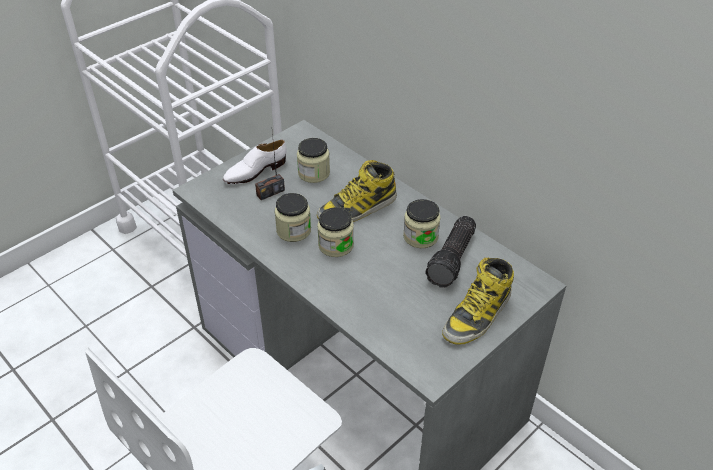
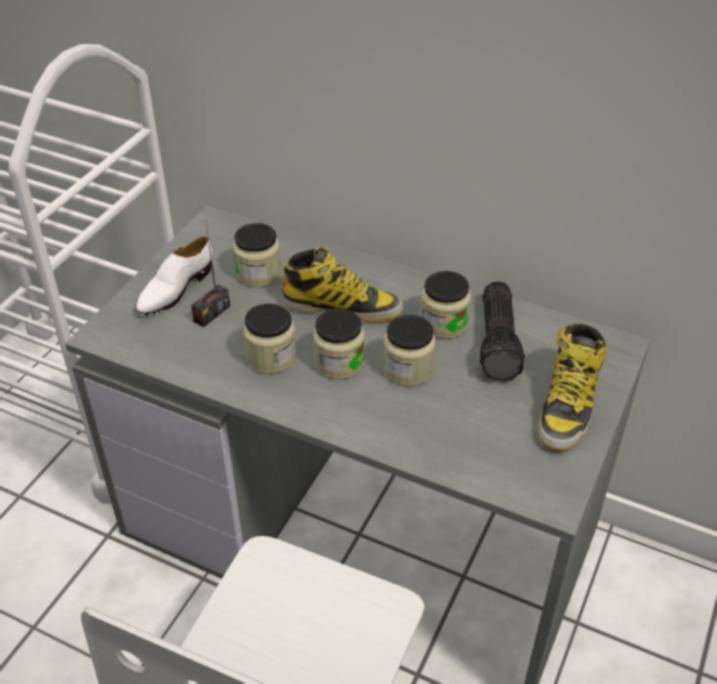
camera: 20 degrees left, 0 degrees up
(357, 208) = (342, 306): boot -> boot turned 120 degrees counterclockwise
(379, 261) = (408, 369): none -> jar

